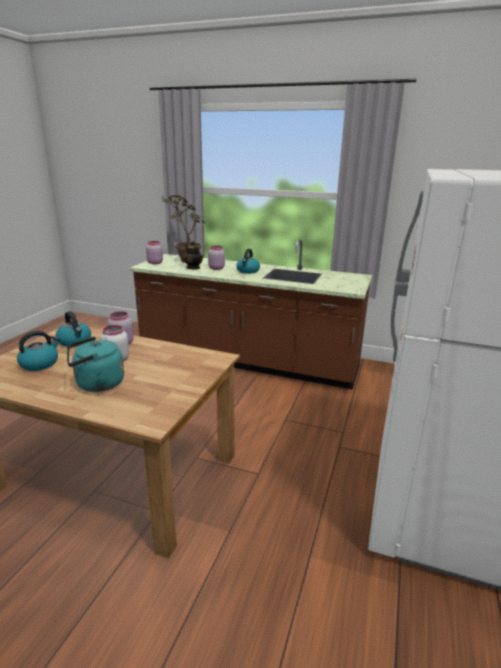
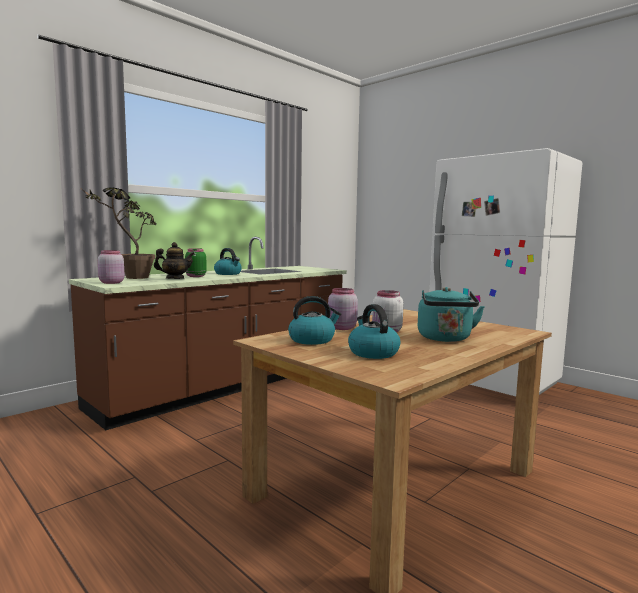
camera: 65 degrees left, 15 degrees down
(216, 268) = (195, 276): pink jar -> green jar

